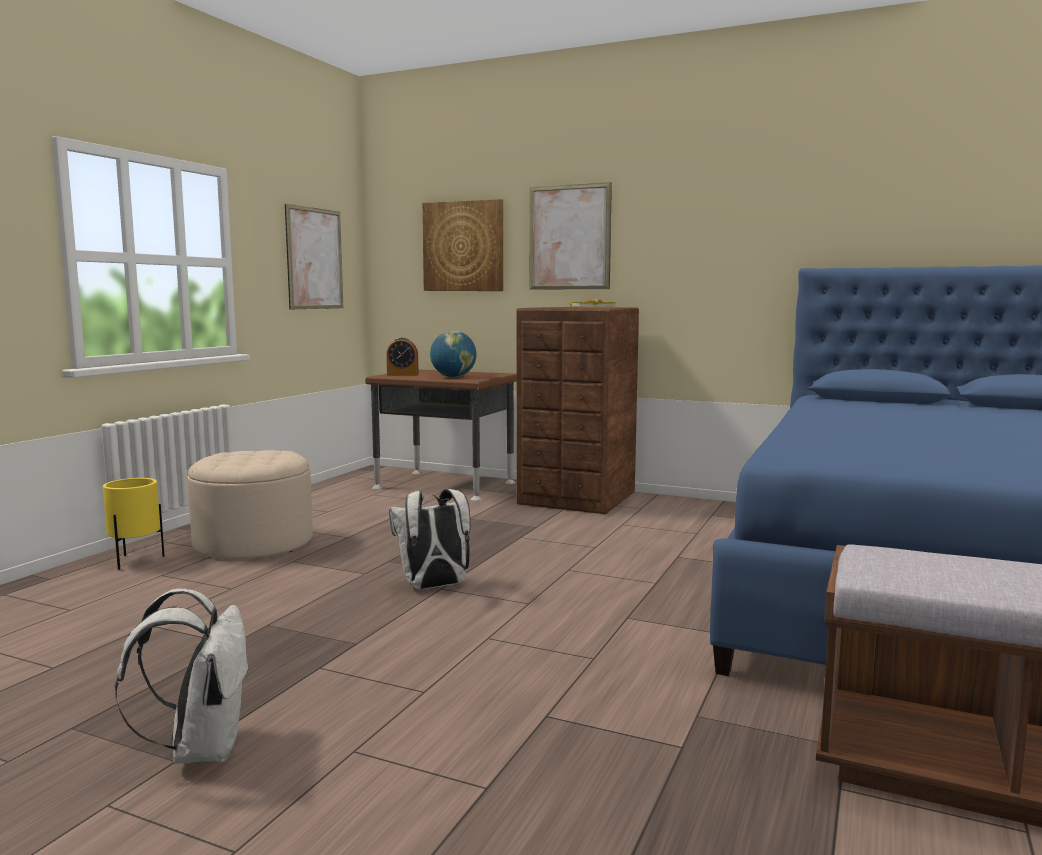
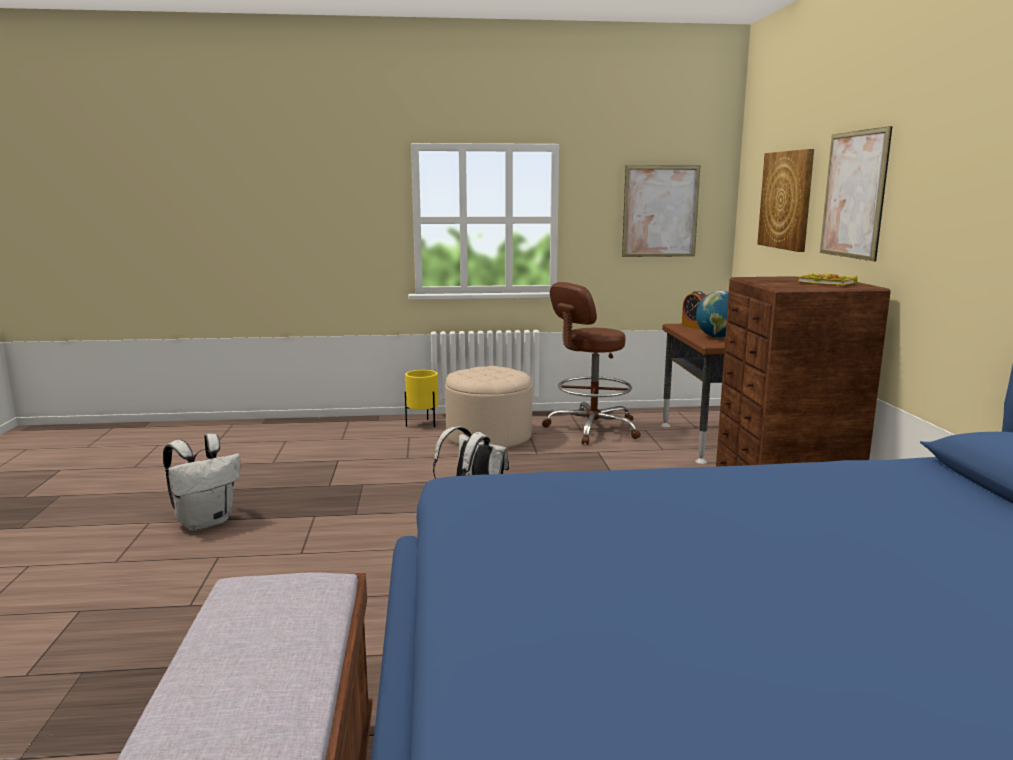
camera: 60 degrees right, 5 degrees up
(330, 507) = (591, 429): none -> brown stool

